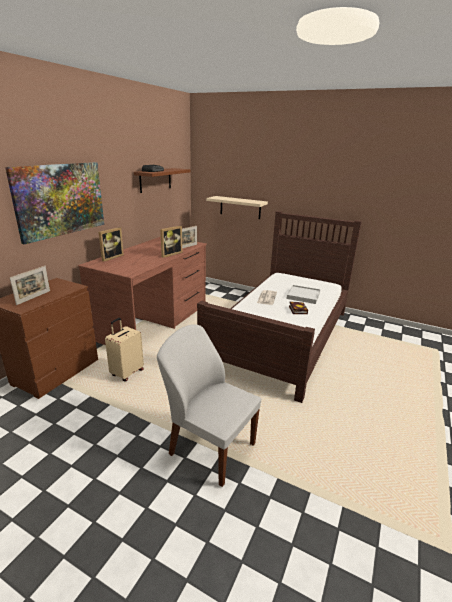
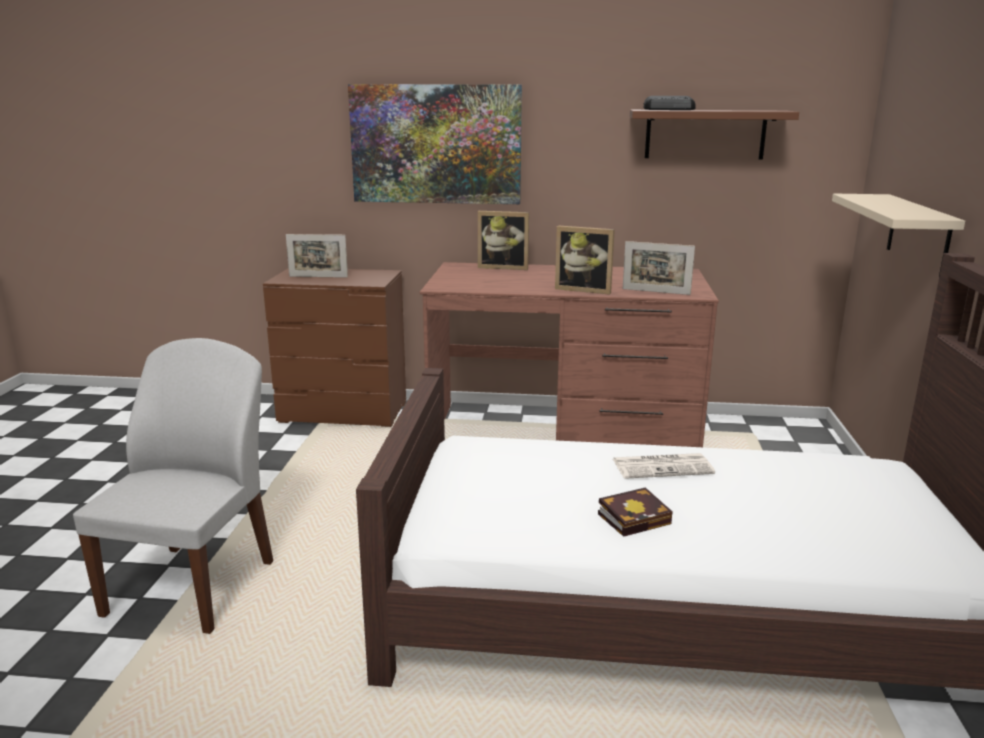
camera: 70 degrees right, 5 degrees down
(127, 373) = (371, 459): beige suitcase -> none
(303, 296) = (753, 518): white tray -> none

